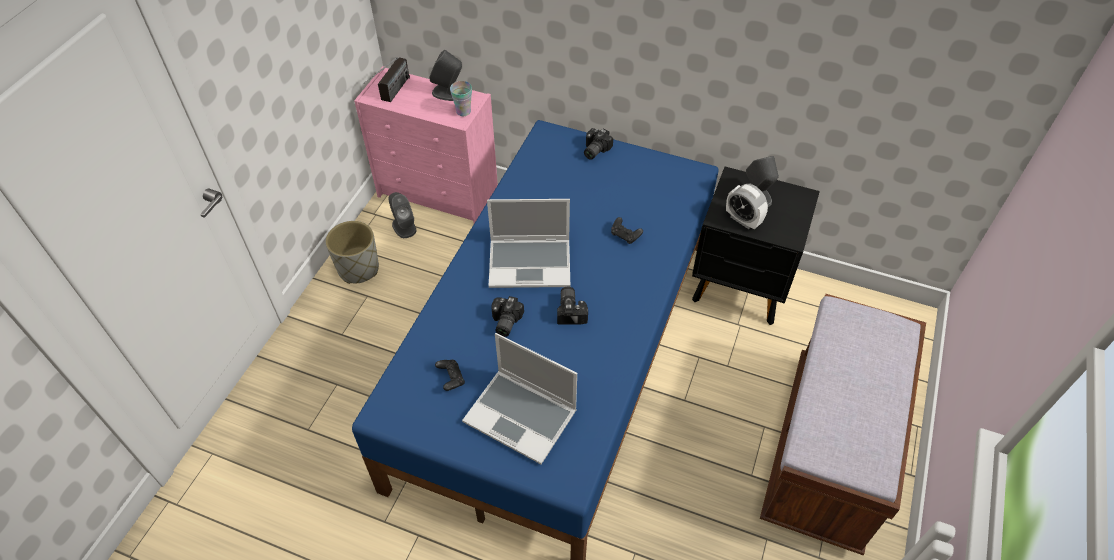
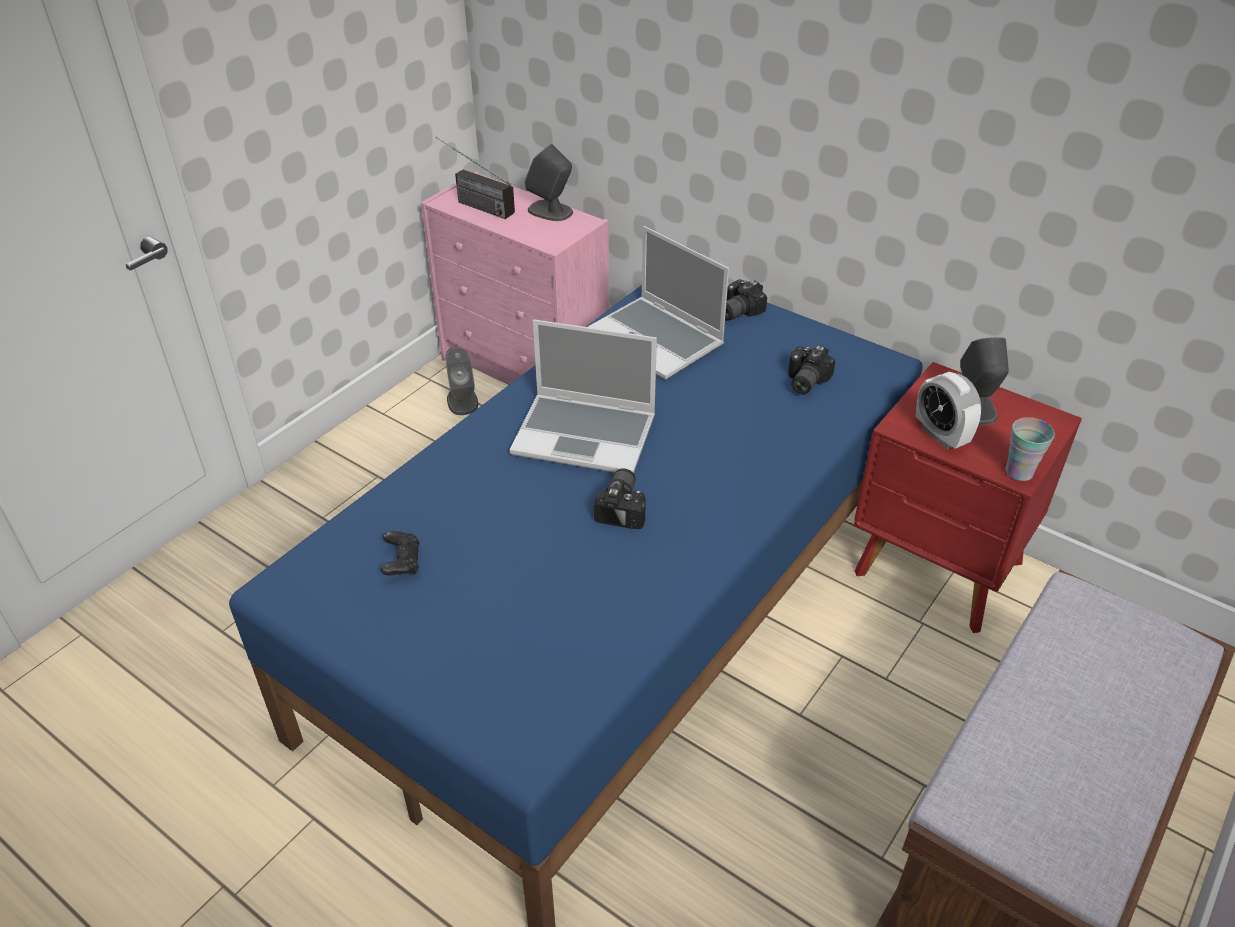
camera: 15 degrees right, 10 degrees down
(359, 268) = (380, 440): grey planter -> none
(391, 95) = (472, 203): radio -> radio turned 90 degrees clockwise
(463, 111) = (561, 234): cup -> cup (1019, 472)
(504, 322) = (514, 503): camera -> camera (803, 381)
(522, 416) = (487, 638): laptop -> laptop (657, 340)
(625, 235) = (744, 424): black game controller -> none
(741, 288) = (939, 571): black nightstand -> red nightstand

